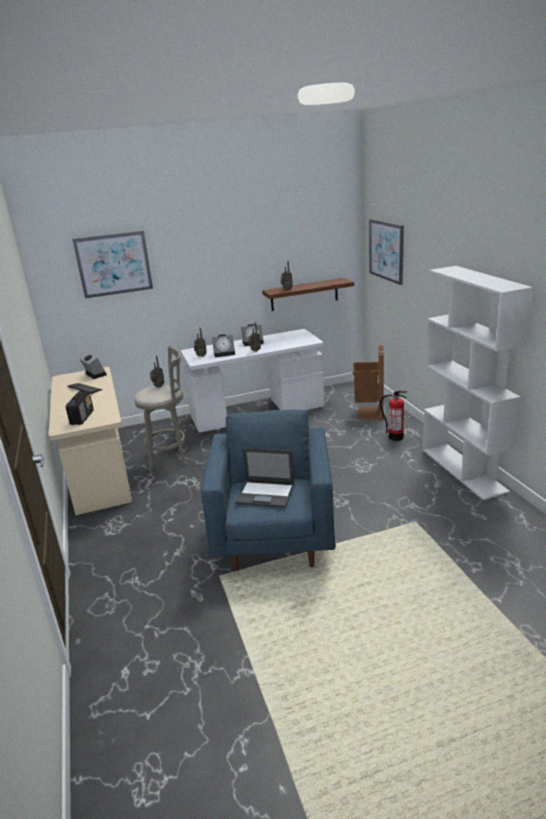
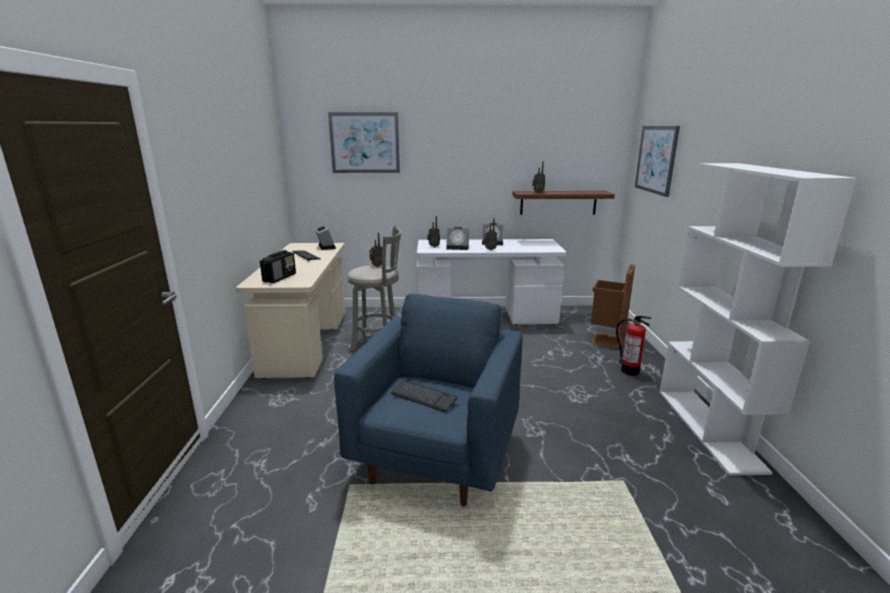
camera: 15 degrees right, 5 degrees down
(266, 494) = (423, 397): laptop -> keyboard

